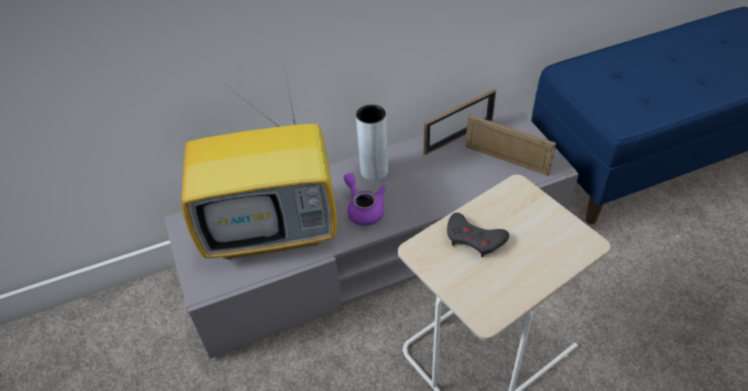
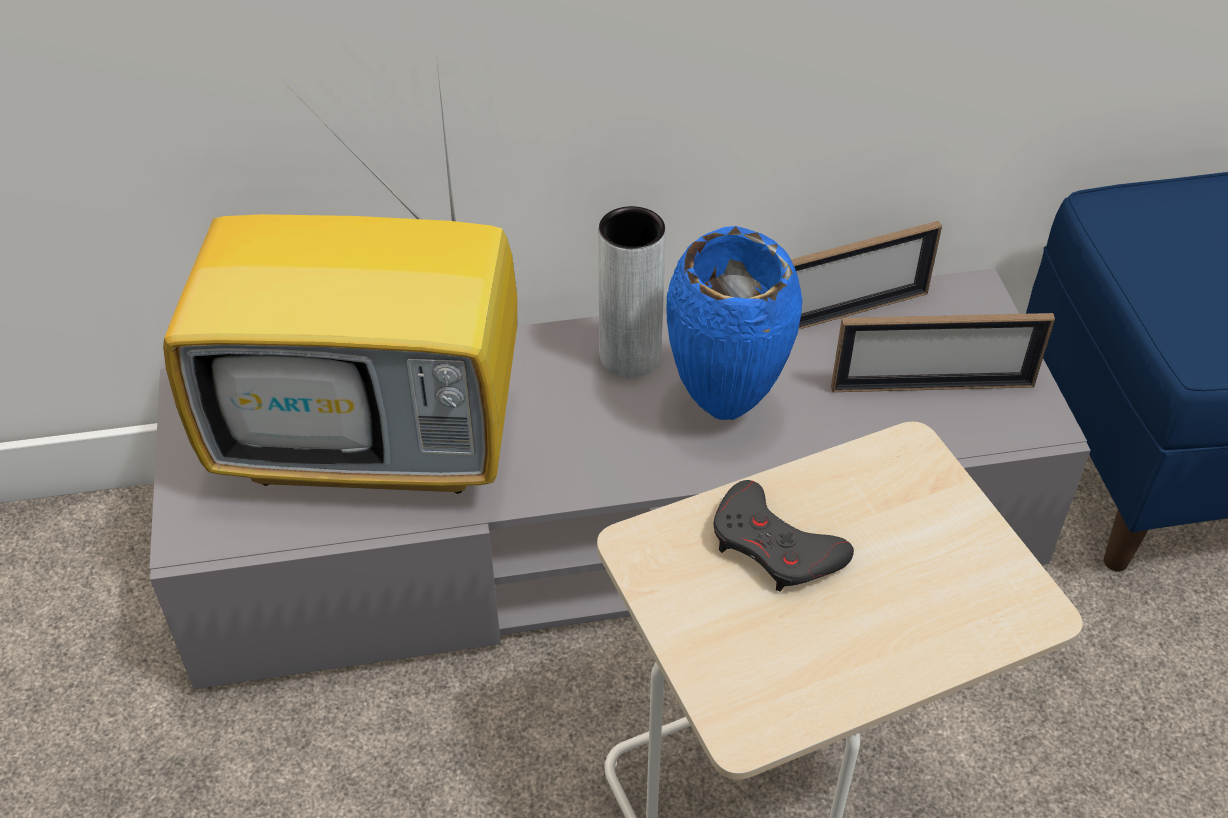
camera: 10 degrees right, 0 degrees up
(363, 209) = (582, 435): purple teapot -> none
(423, 186) = (727, 409): none -> blue vase
(506, 160) = (932, 386): picture frame -> picture frame turned 135 degrees clockwise

